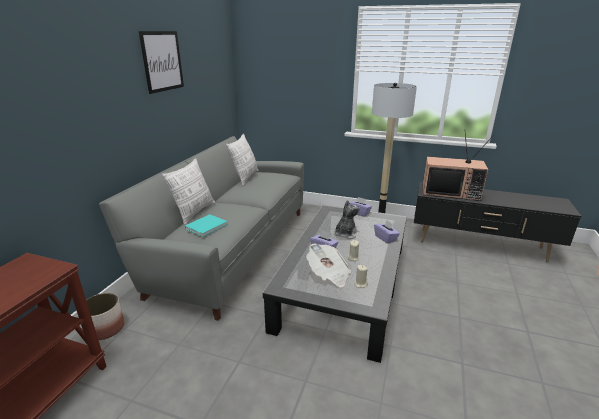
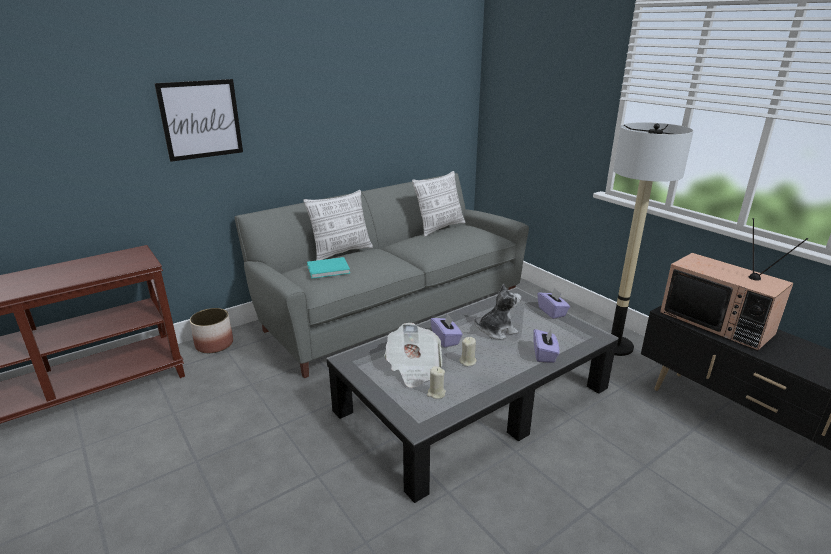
camera: 35 degrees right, 0 degrees up
(162, 61) = (349, 72): picture -> picture (201, 119)

